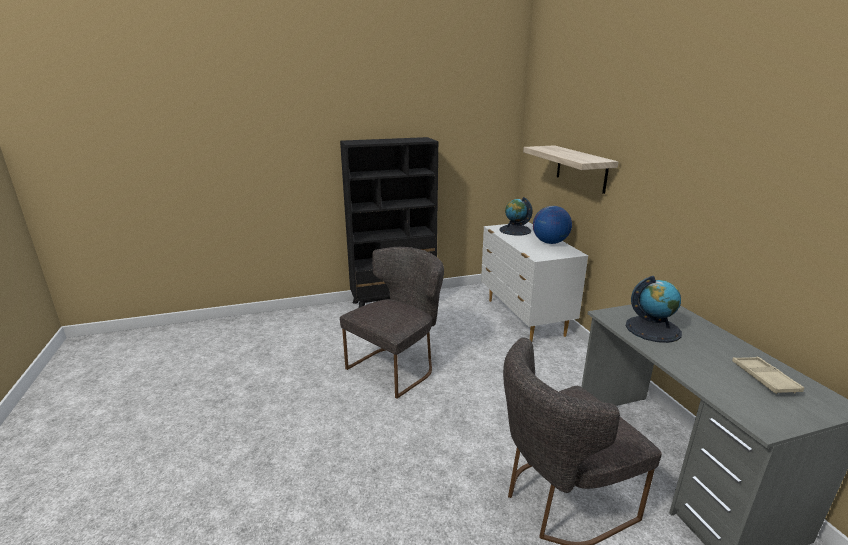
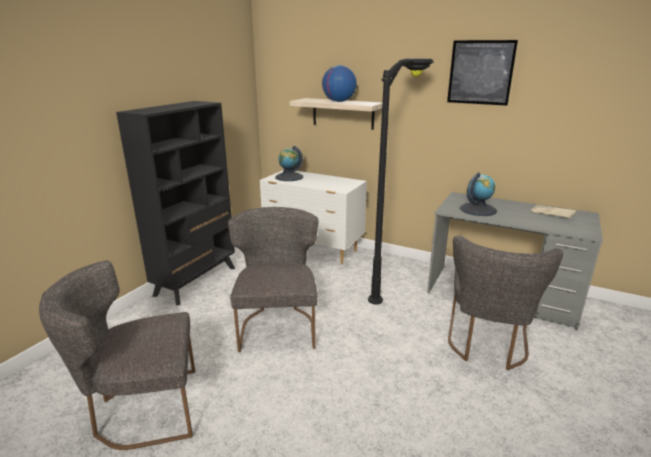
camera: 45 degrees left, 0 degrees up
(251, 372) = (142, 410): none -> grey chair
(550, 242) = (329, 179): globe -> globe (338, 101)
(560, 383) = (394, 280): none -> black floor lamp
(727, 133) = (480, 72): none -> picture

